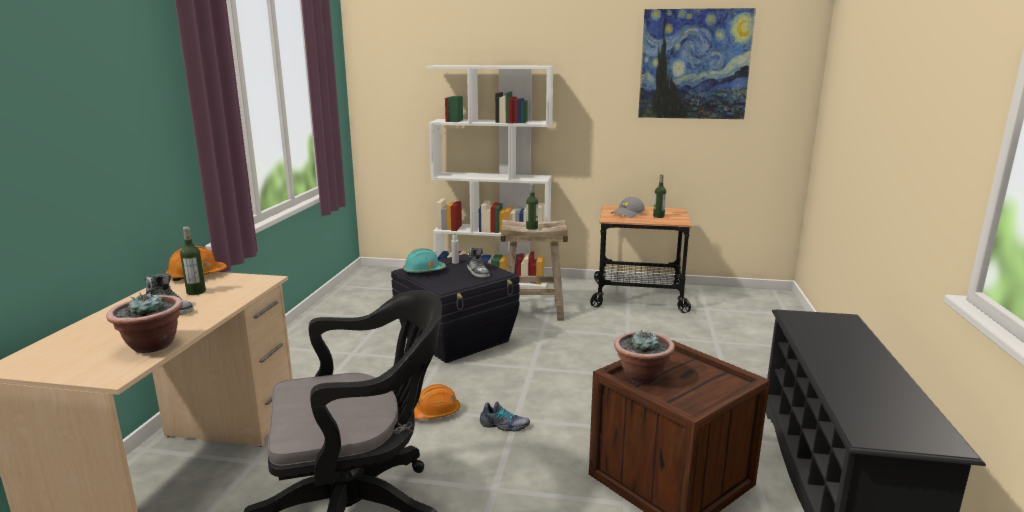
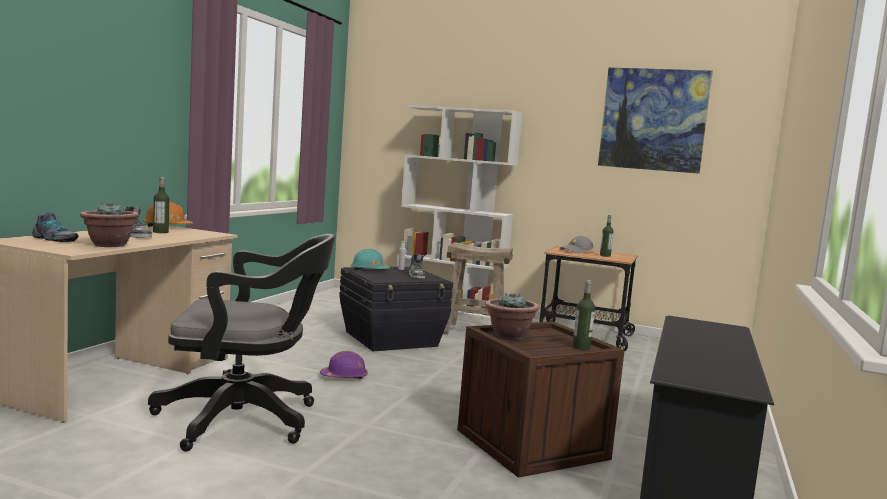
camera: 10 degrees right, 10 degrees down
(435, 412) = (344, 377): orange hard hat -> purple hard hat
(504, 425) = (400, 392): shoe -> shoe (54, 239)
(532, 228) = (477, 249): bottle -> bottle (581, 347)

